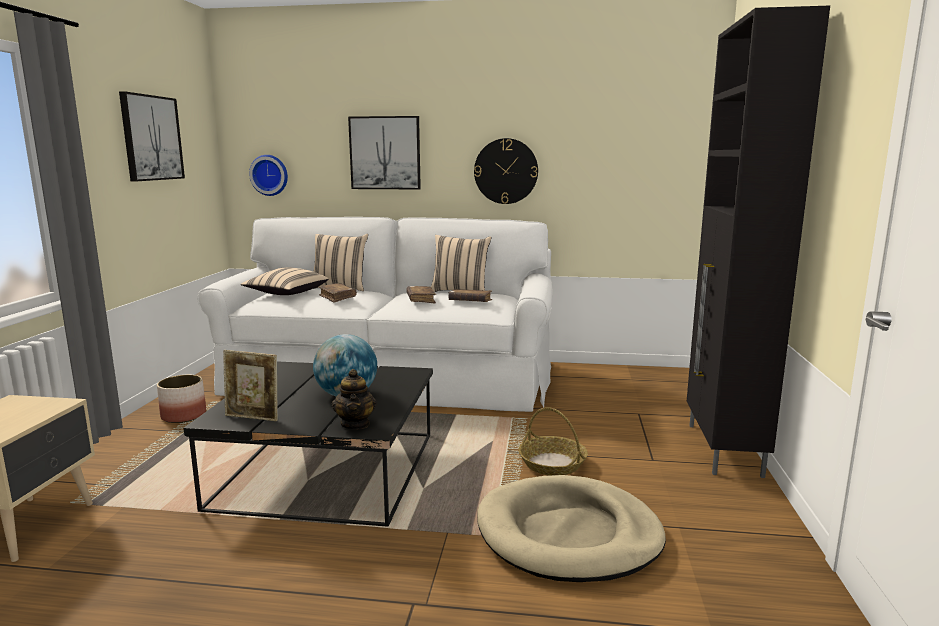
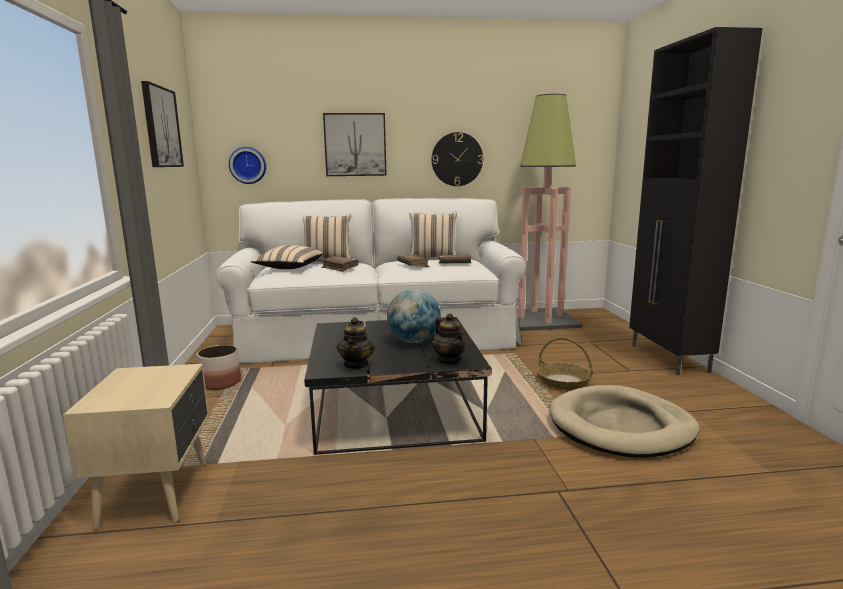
camera: 15 degrees left, 0 degrees up
(253, 417) = (356, 365): picture frame -> teapot
(602, 377) = (541, 319): none -> floor lamp

